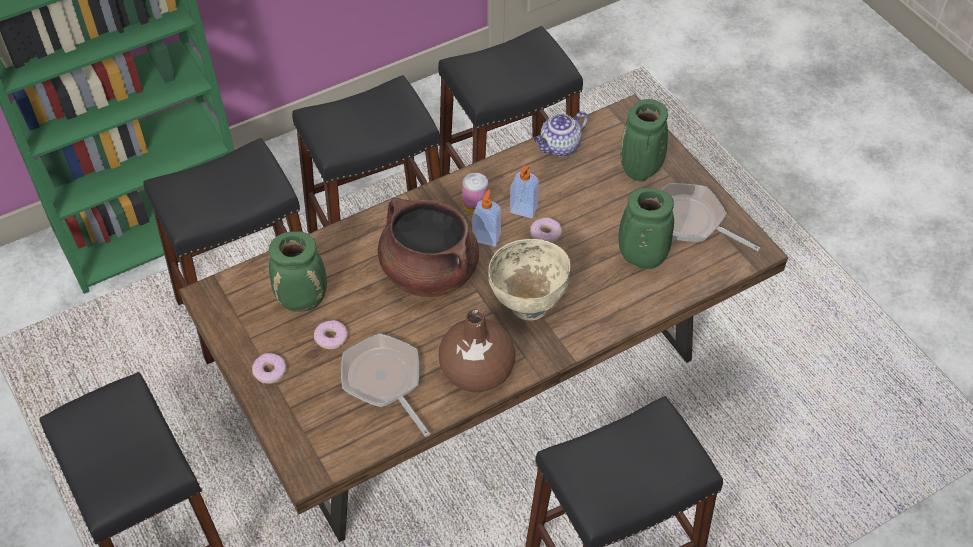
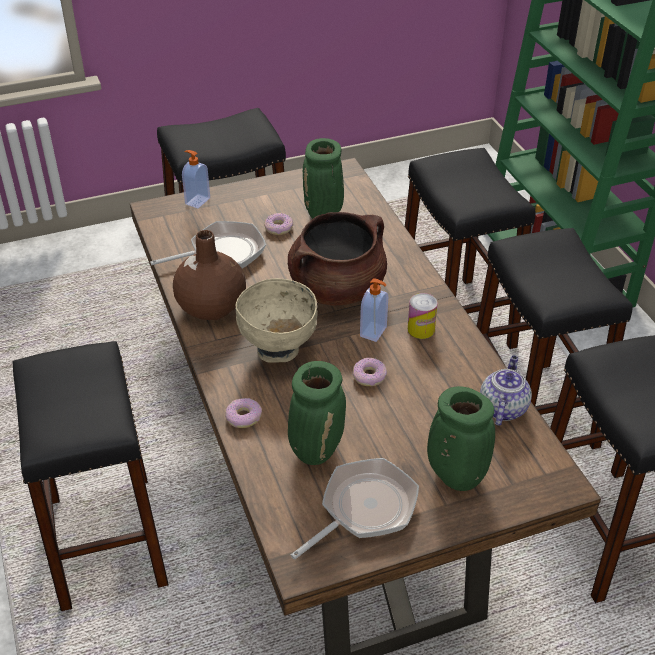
camera: 100 degrees right, 10 degrees down
(270, 372) = (255, 196): donut -> donut (243, 417)
(523, 210) = (407, 364): soap dispenser -> soap dispenser (197, 201)
(559, 147) = (502, 407): teapot -> teapot turned 45 degrees clockwise

